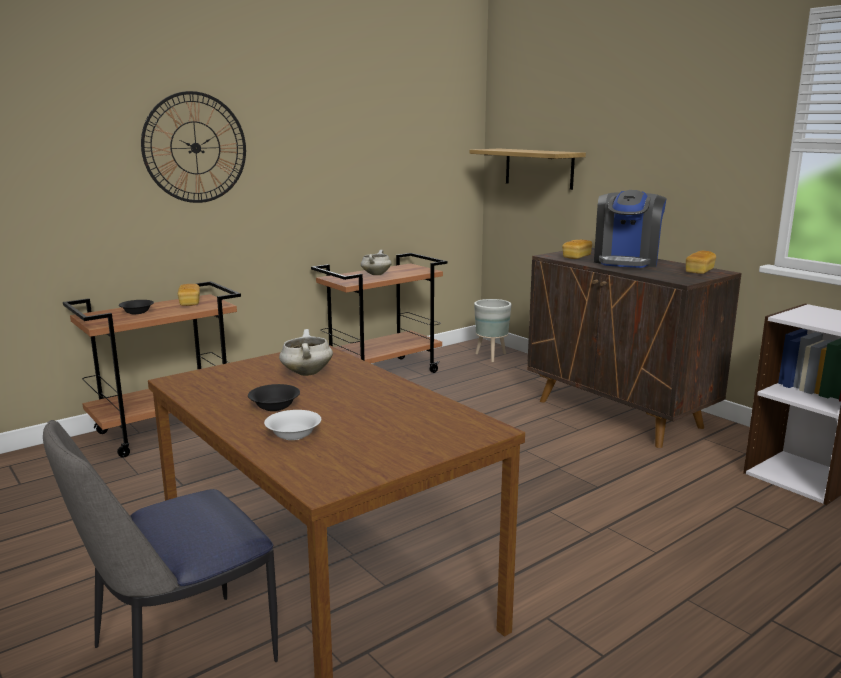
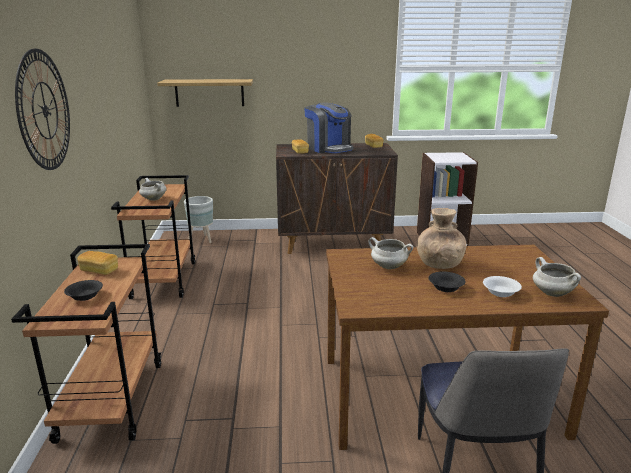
camera: 55 degrees left, 5 degrees up
(329, 464) = (551, 293): none -> white cooking pot
(350, 392) = (439, 264): none -> brown vase

